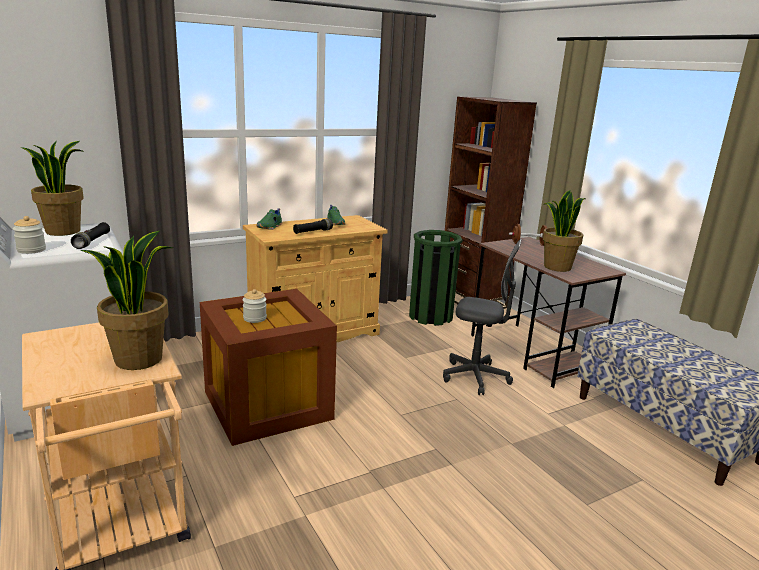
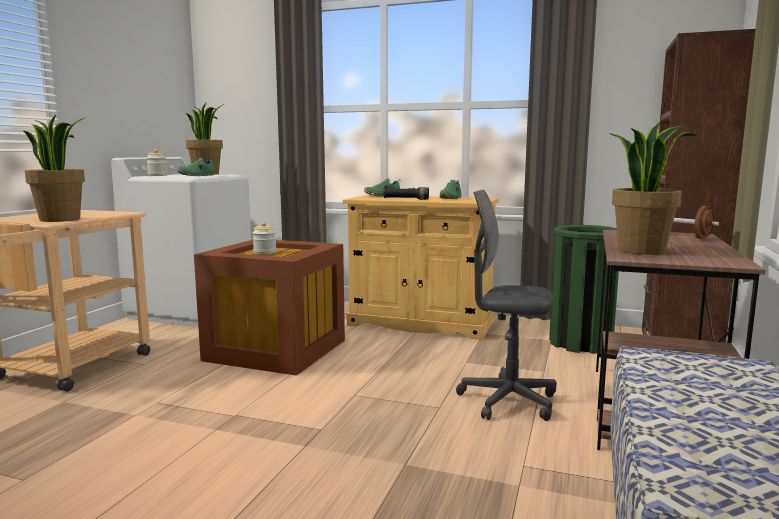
camera: 50 degrees right, 10 degrees down
(92, 241) = (197, 176): black flashlight -> green shoe
(475, 377) = (508, 401): grey office chair -> grey office chair turned 135 degrees clockwise

